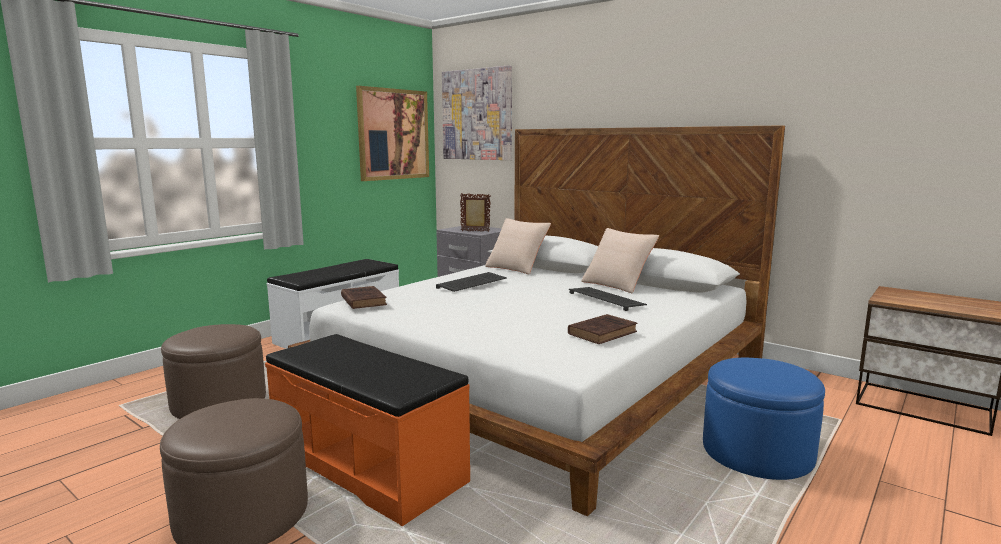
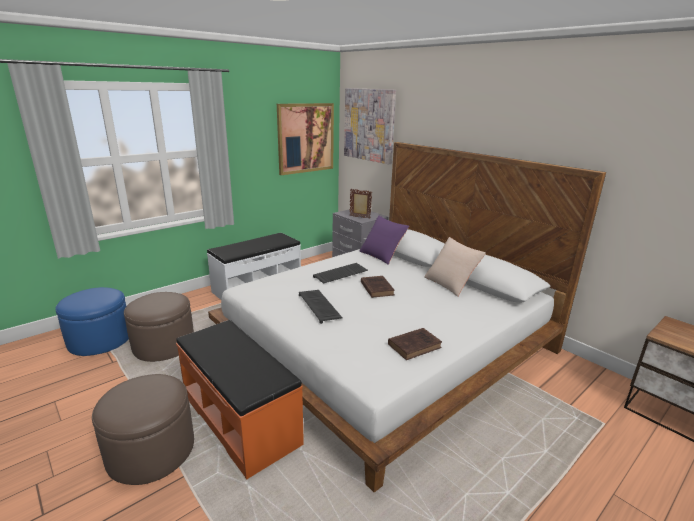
camera: 10 degrees right, 10 degrees up
(363, 300) = (257, 287): brown book -> brown book (376, 288)
(517, 268) = (382, 255): beige pillow -> purple pillow
(607, 299) = (434, 303): keyboard -> keyboard (320, 306)
(757, 452) = (523, 448): blue ottoman -> blue ottoman (100, 339)

